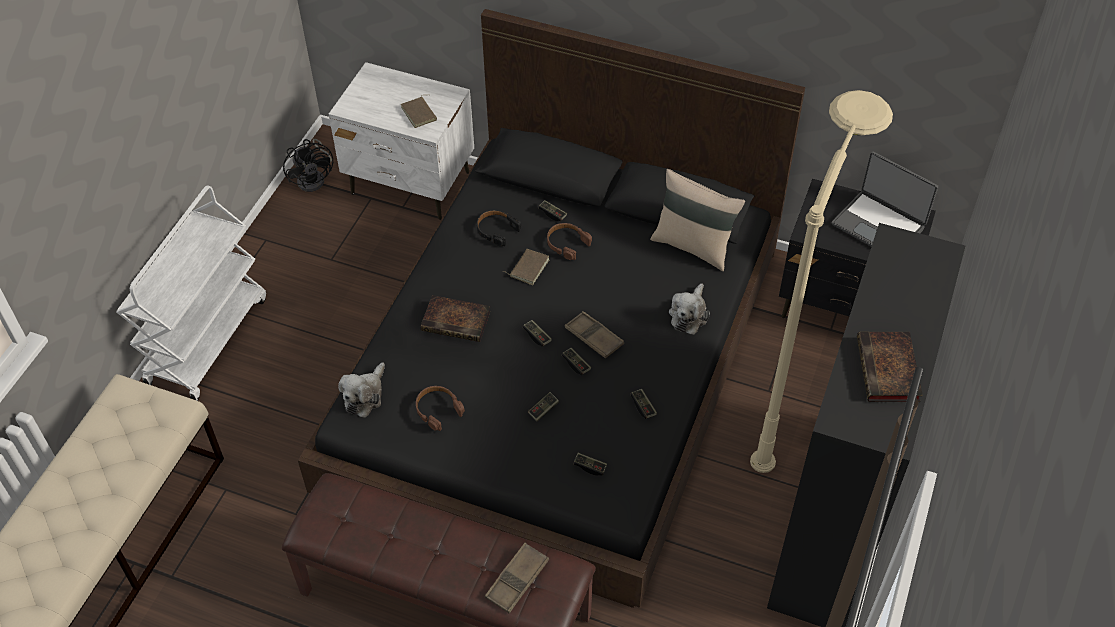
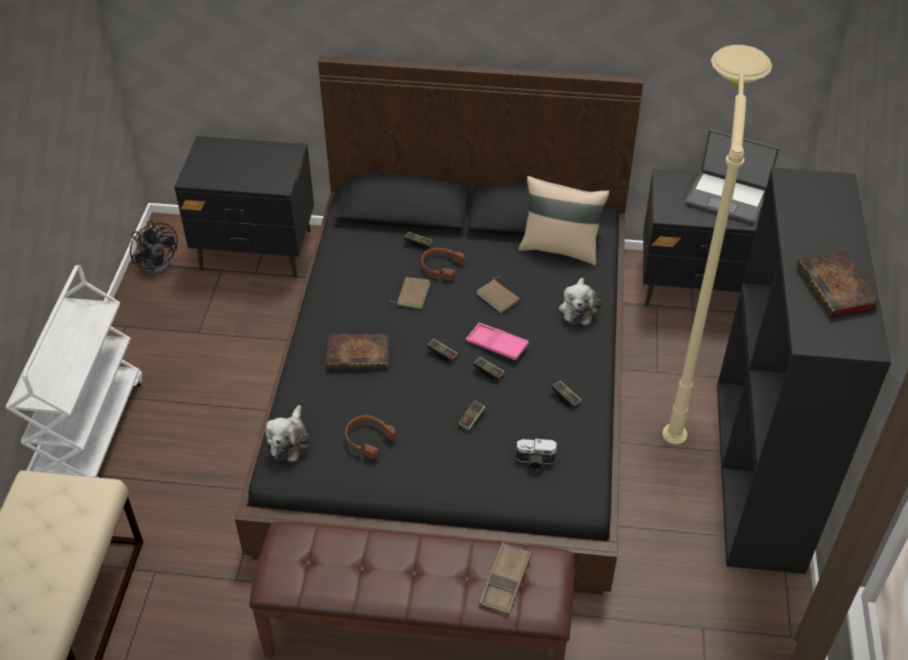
camera: 15 degrees left, 5 degrees down
(411, 184) = (256, 251): white nightstand -> black nightstand
(420, 113) = (266, 172): brown book -> brown book (499, 297)
(496, 230) = (369, 267): black headphones -> none
(590, 467) = (535, 462): game controller -> camera
(594, 337) = (497, 344): brown tray -> pink tray

